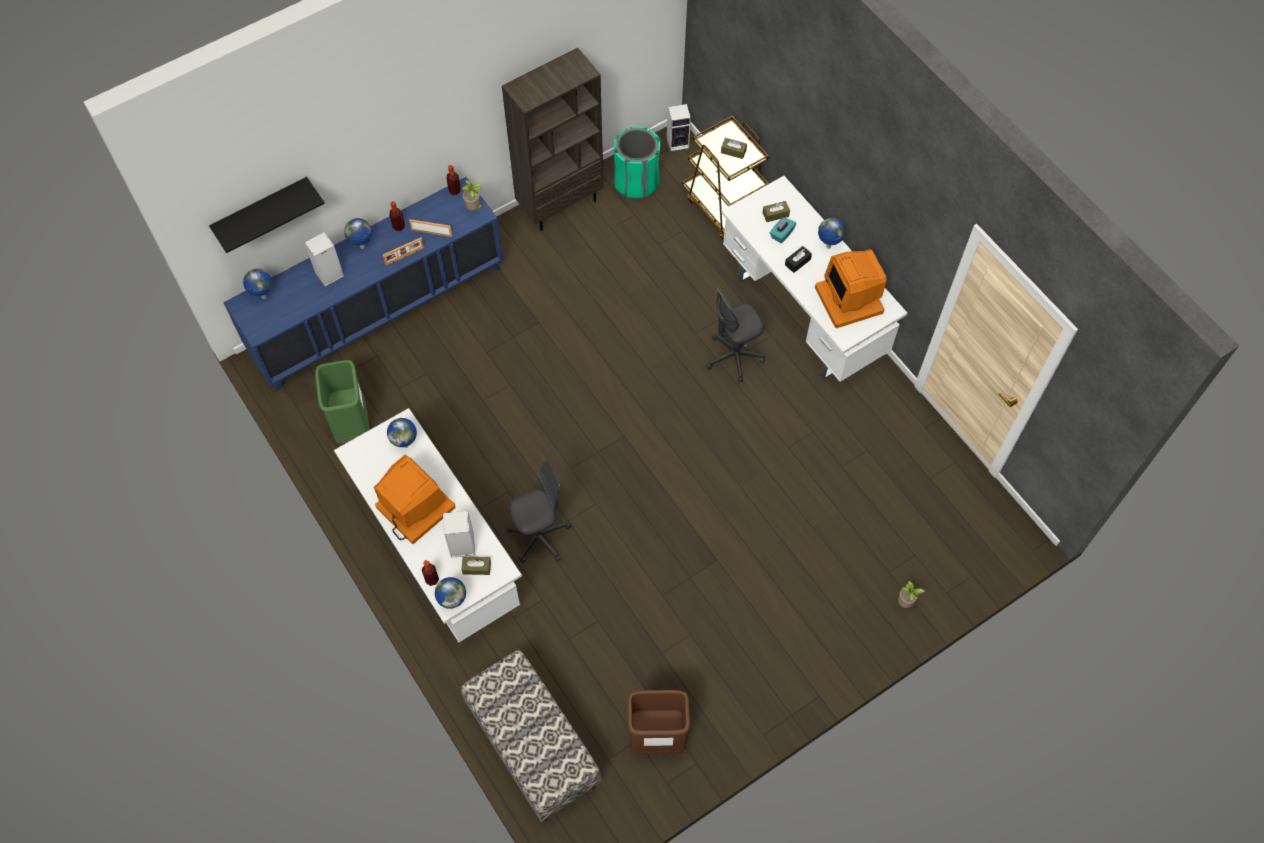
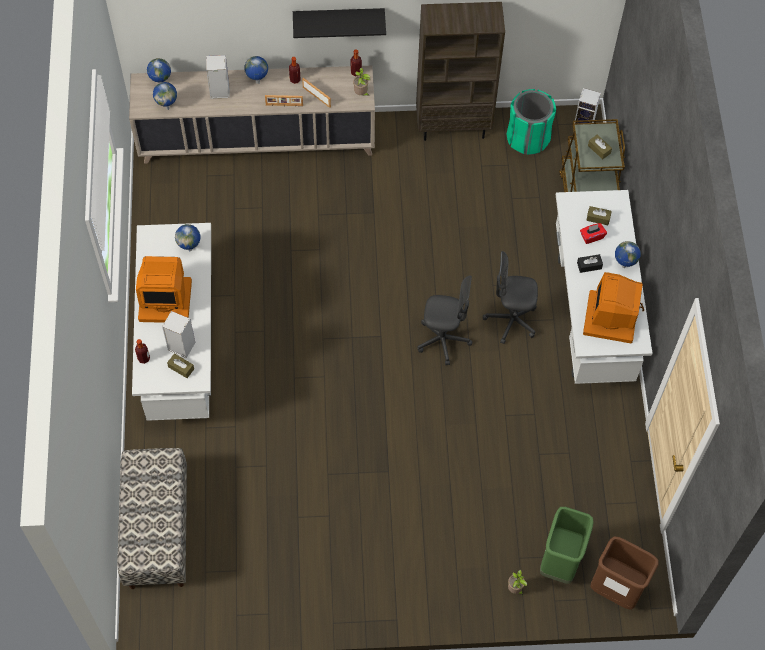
camera: 30 degrees right, 0 degrees up
(262, 210) = (182, 16): black shelf -> black shelf (338, 18)
(352, 426) = (181, 219): green trash can -> green trash can (559, 562)
(378, 311) = (257, 140): blue cabinet -> beige cabinet
(414, 508) = (165, 299): monitor -> monitor turned 105 degrees clockwise
(453, 602) = (148, 384): globe -> globe (167, 107)
(539, 537) = (264, 378): grey office chair -> grey office chair (443, 340)
(656, 738) = (251, 578): brown trash can -> brown trash can (615, 589)
(781, 234) = (592, 236): turquoise tissue box -> red tissue box

